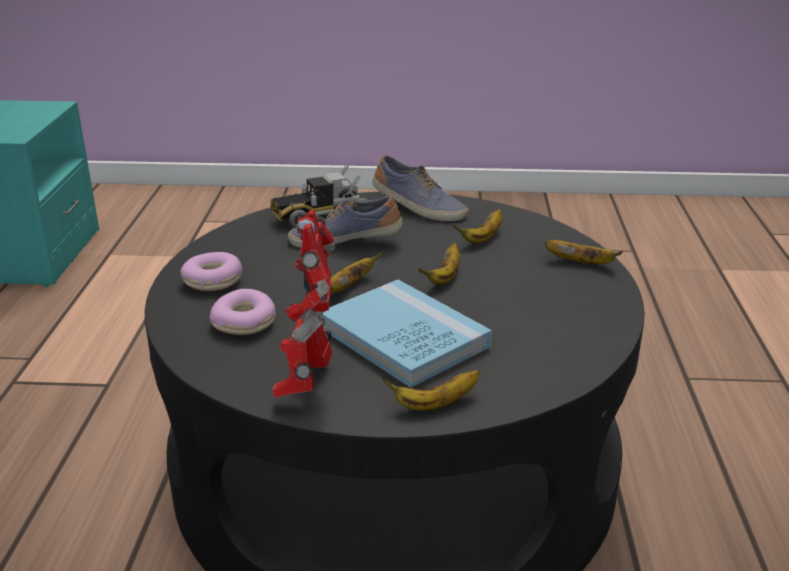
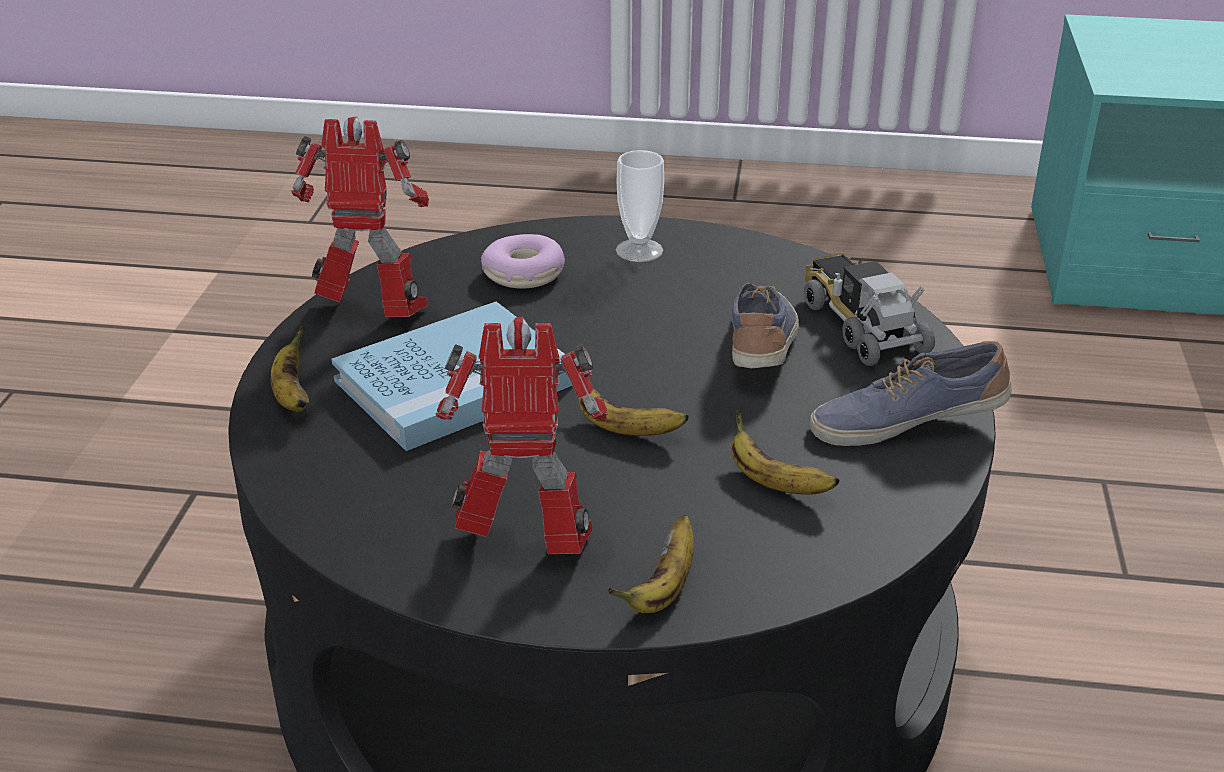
camera: 95 degrees right, 5 degrees up
(213, 281) = (639, 250): donut -> cup
(349, 286) = (608, 346): banana -> none
(418, 208) = (906, 422): shoe -> shoe turned 45 degrees clockwise
(567, 299) = (528, 547): none -> toy robot

